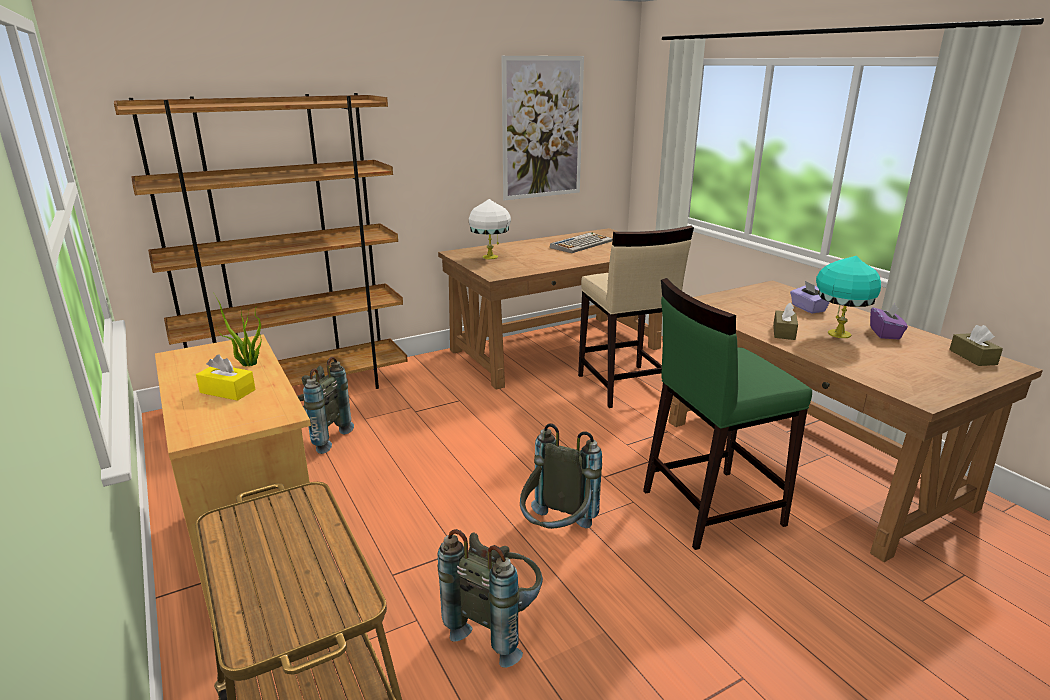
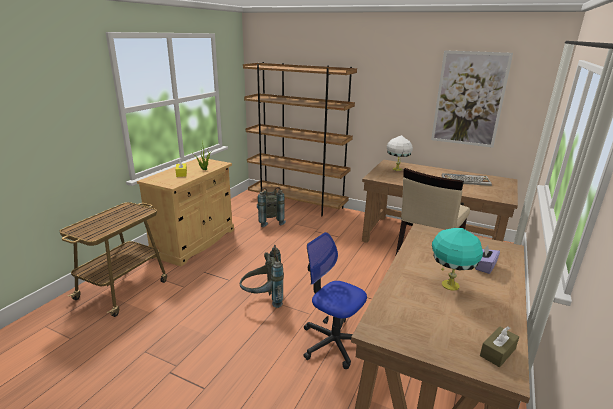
camera: 55 degrees right, 0 degrees up
(497, 626) = (192, 306): grey backpack -> none
(710, 507) = (333, 342): green stool -> office chair
(784, 332) = (419, 265): brown tissue box -> none
(885, 333) = (485, 304): purple tissue box -> none

